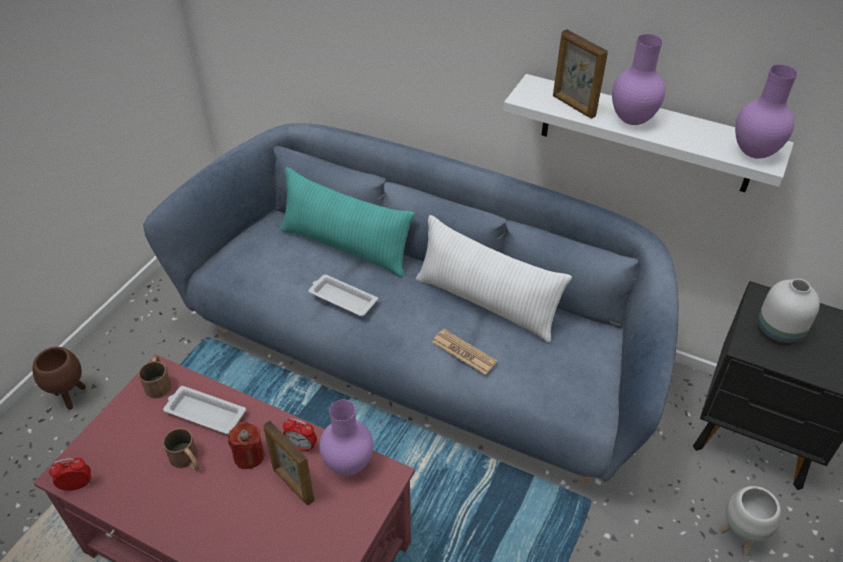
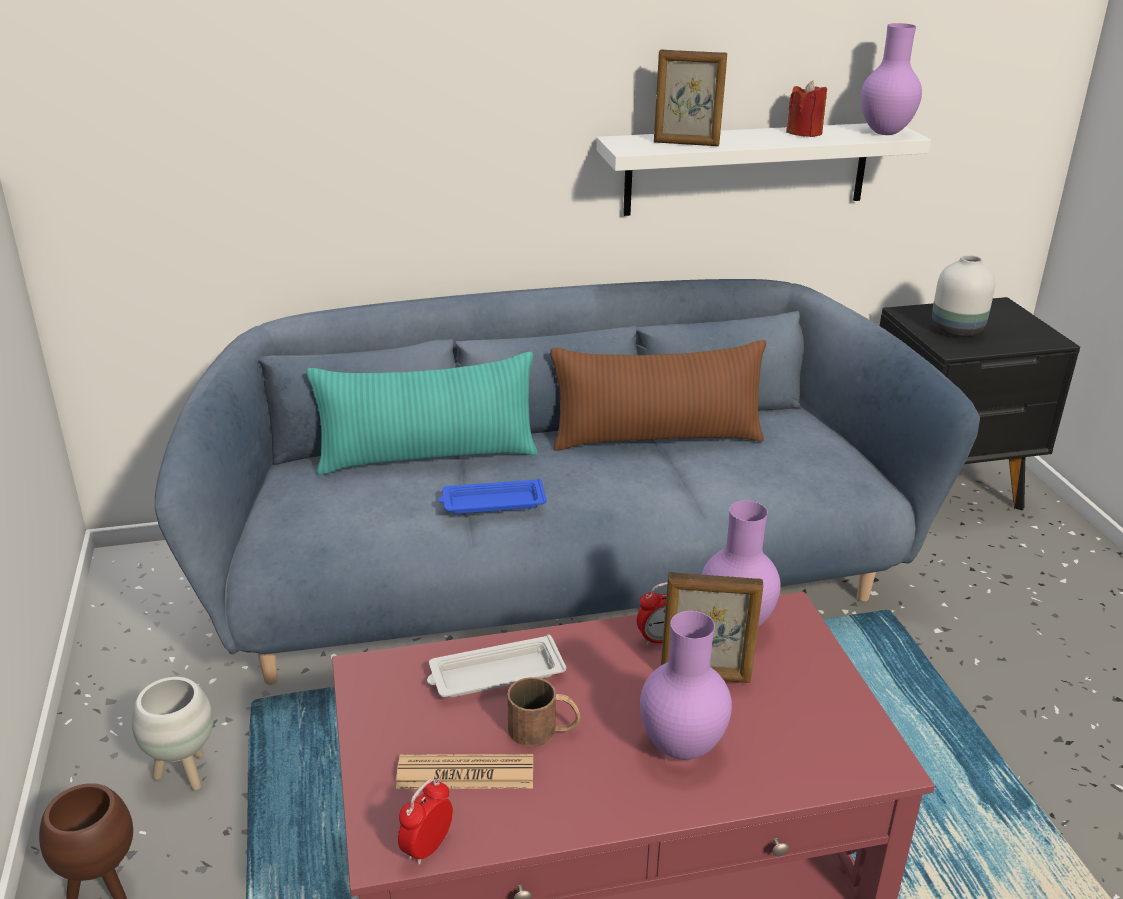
camera: 40 degrees left, 15 degrees down
(159, 382) = (382, 679): brown mug -> none
(249, 456) = (614, 681): red candle -> red candle (804, 133)
(342, 298) = (491, 503): white tray -> blue tray
(464, 352) = (692, 487): newspaper -> newspaper (465, 773)
(486, 303) = (657, 438): white pillow -> brown pillow
(631, 120) = (753, 139): purple vase -> purple vase (679, 748)
(739, 537) = (1031, 568): white planter -> white planter (184, 773)

